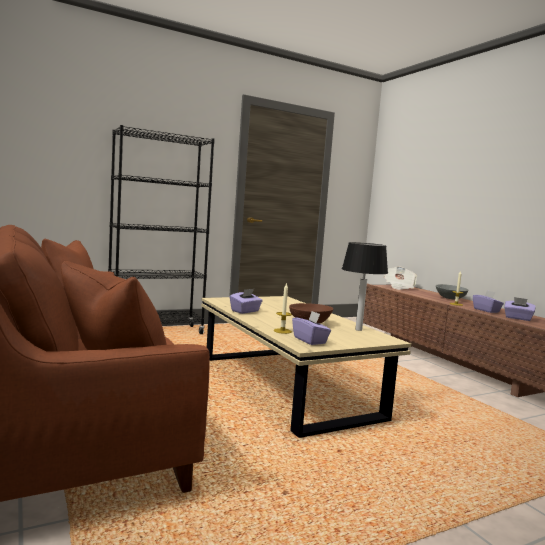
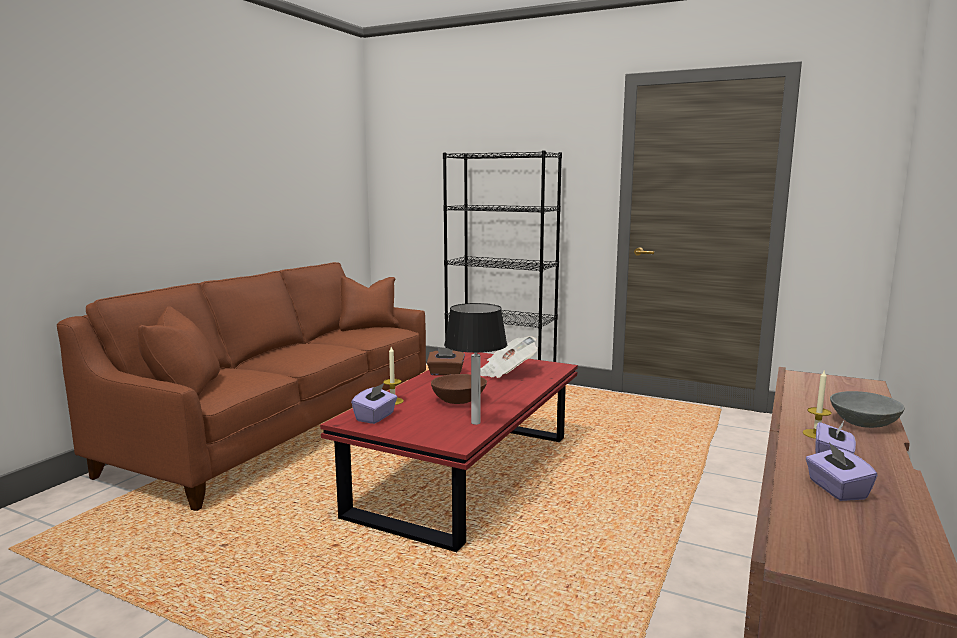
camera: 55 degrees right, 5 degrees up
(245, 311) = (446, 373): purple tissue box -> brown tissue box
(285, 386) = (467, 474): beige coffee table -> red coffee table
(399, 287) = (838, 384): newspaper -> newspaper (506, 373)

